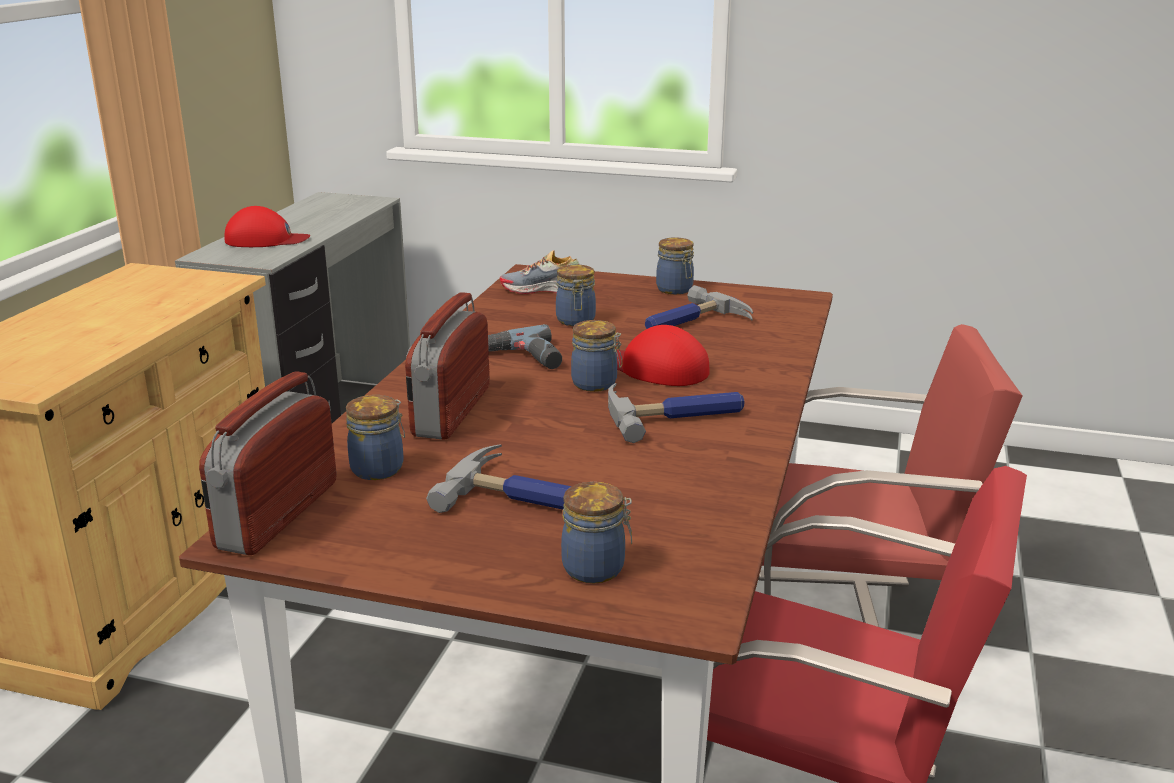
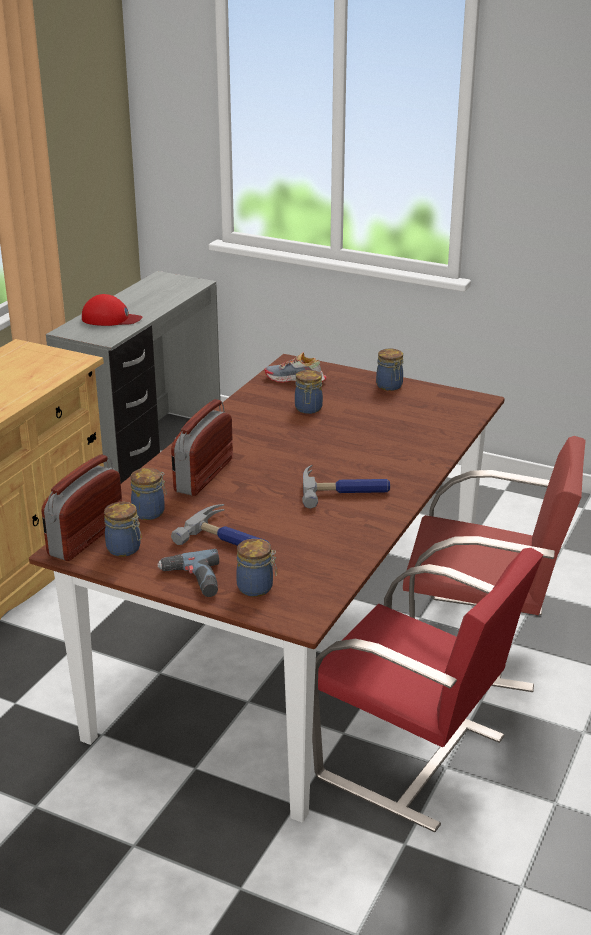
camera: 10 degrees right, 5 degrees up
(525, 358) = (263, 438): power drill -> power drill (192, 581)
(596, 384) = (303, 462): jar -> jar (125, 549)
(656, 368) = (348, 453): red cap -> none
(691, 323) = (388, 417): hammer -> none

